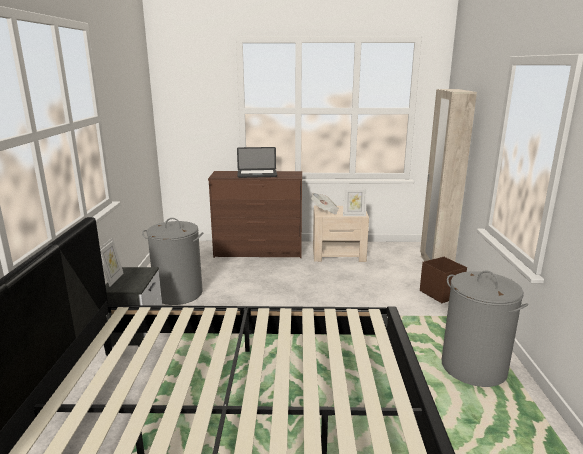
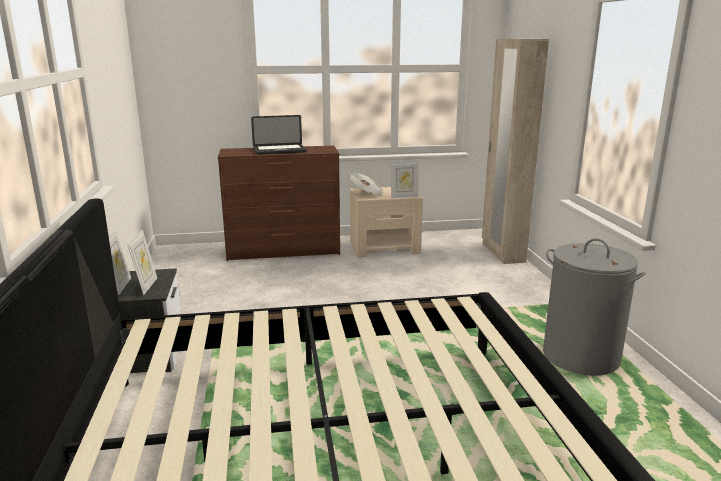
camera: 10 degrees left, 0 degrees up
(131, 281) = (146, 286): none -> picture frame
(178, 294) = (194, 306): grey laundry basket -> none
(440, 293) = (518, 282): brown storage box -> none

